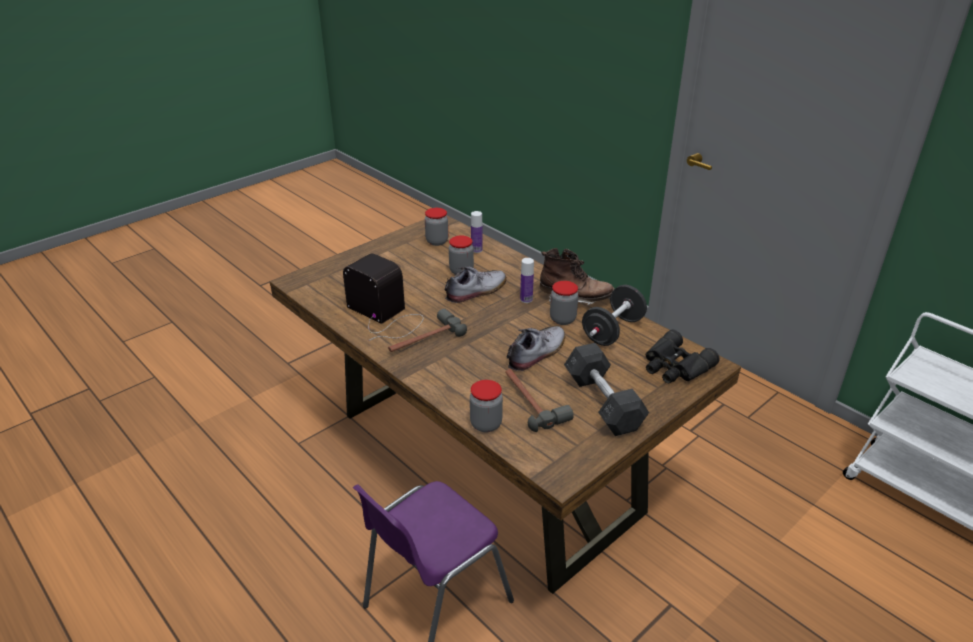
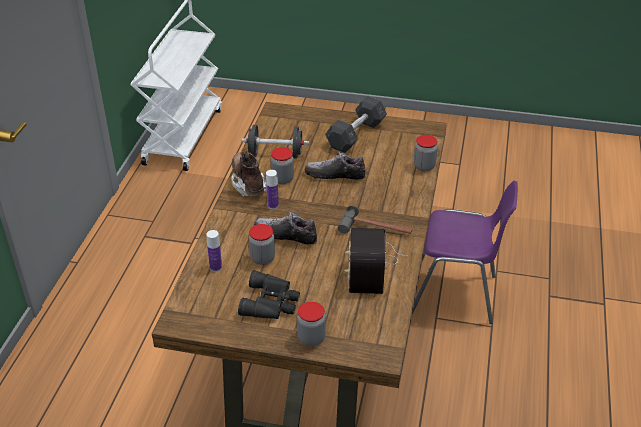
camera: 125 degrees left, 5 degrees up
(437, 241) = (221, 301): jar -> jar (311, 338)
(531, 401) = (385, 159): hammer -> none
(675, 366) = (291, 121): black binoculars -> black binoculars (271, 302)

